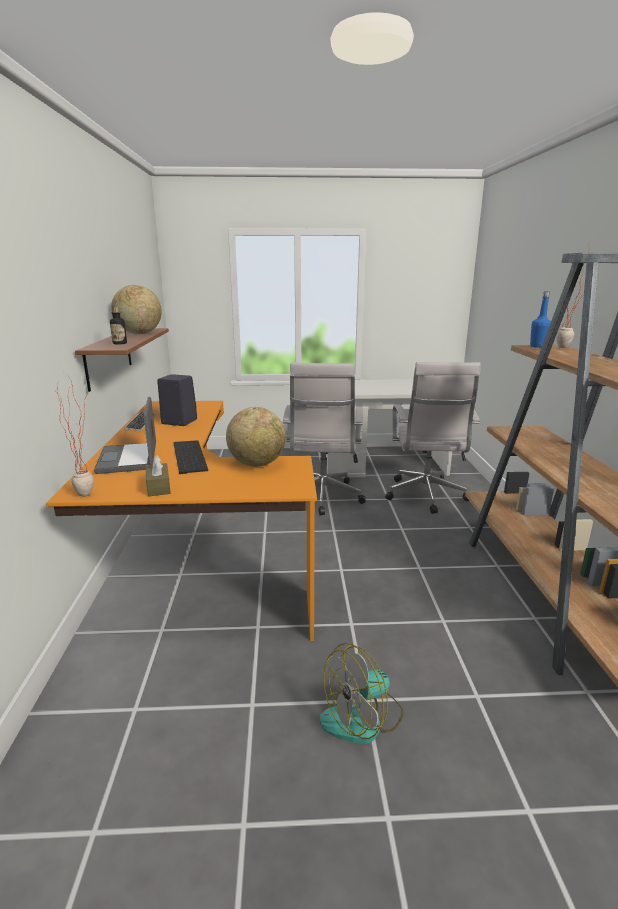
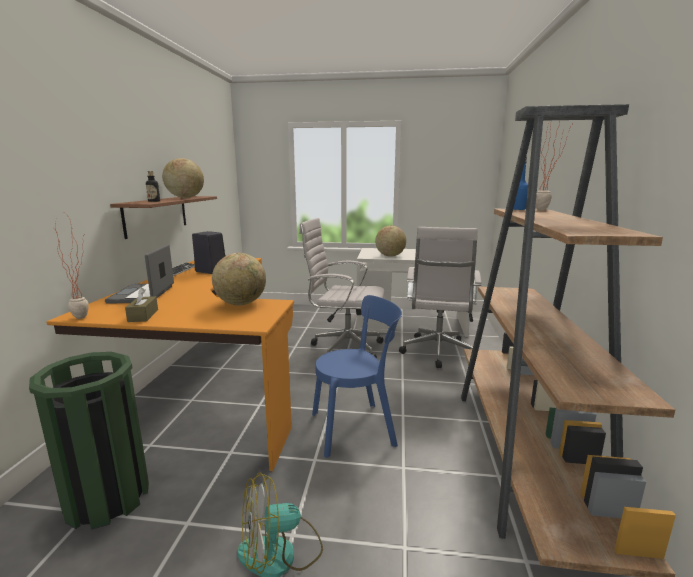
camera: 10 degrees right, 5 degrees down
(148, 692) = (107, 498): none -> green trash can
(187, 456) = (191, 295): keyboard -> none
(322, 498) = (343, 348): white office chair -> white office chair turned 90 degrees clockwise
(363, 390) = (390, 256): none -> globe
(379, 586) = (357, 428): none -> blue chair

